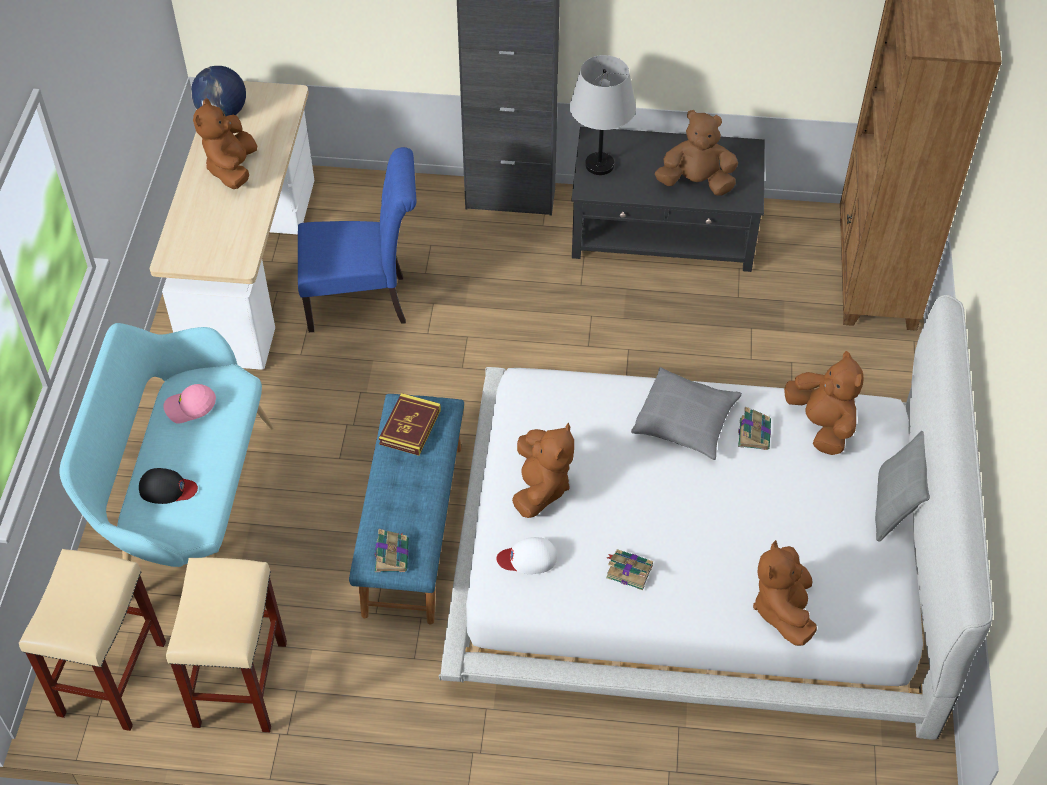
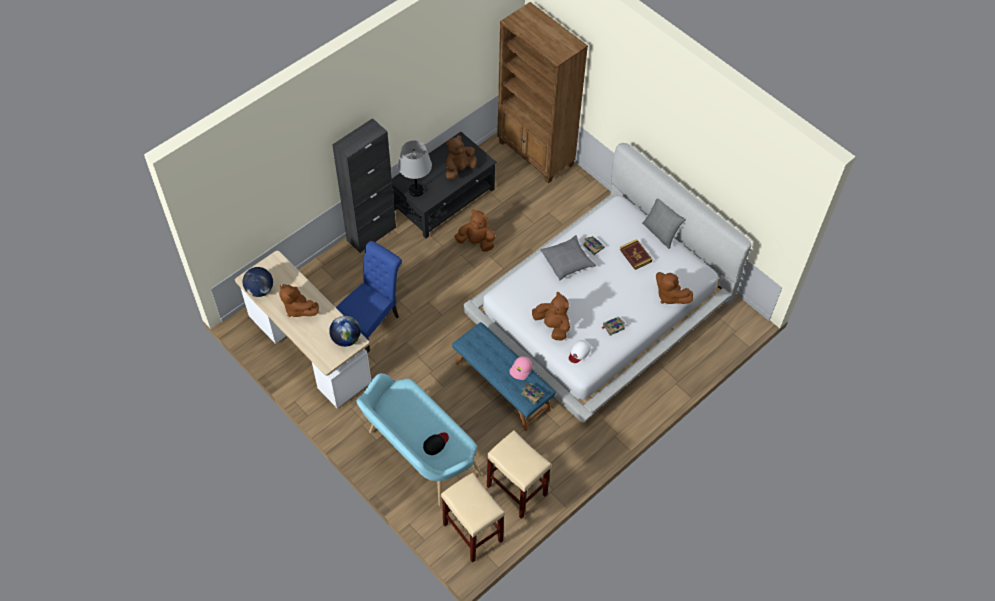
camera: 50 degrees left, 5 degrees up
(190, 407) = (402, 410): pink cap -> pink cap (521, 370)
(231, 250) = (346, 339): none -> globe
(410, 427) = (479, 347): book -> book (635, 255)
(821, 425) = (609, 224): brown plush toy -> brown plush toy (476, 242)

